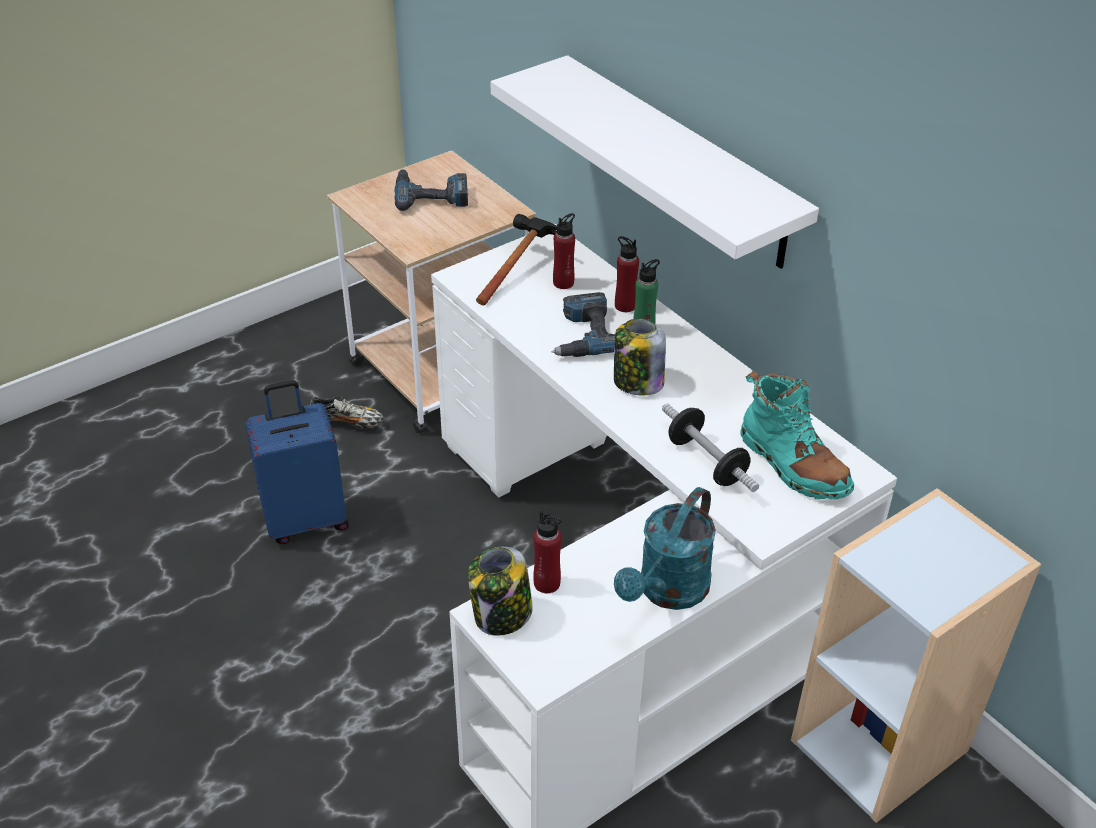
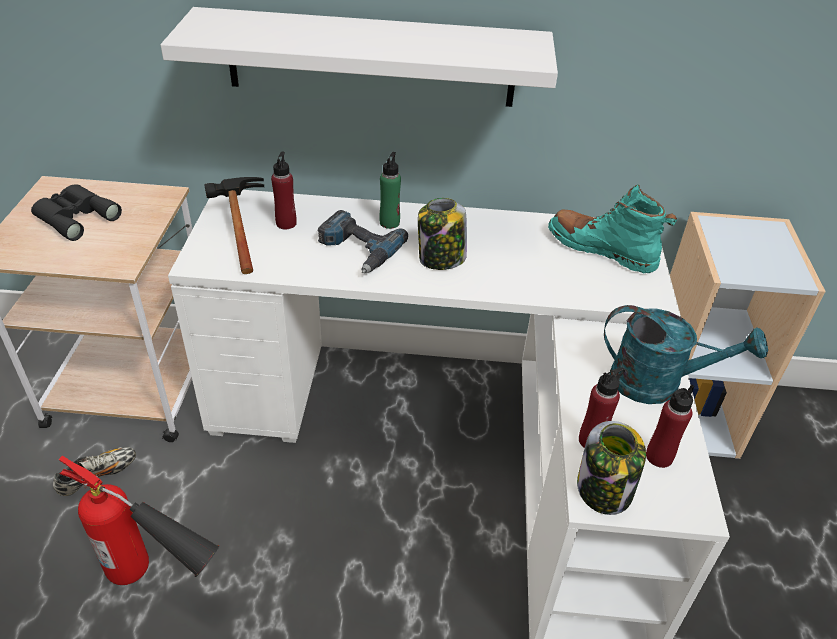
camera: 50 degrees left, 0 degrees up
(306, 519) = (161, 581): blue suitcase -> fire extinguisher
(431, 195) = (75, 216): power drill -> black binoculars
(625, 305) = (353, 214): red bottle -> red bottle (659, 457)
(667, 592) = (658, 383): turquoise watering can -> turquoise watering can turned 60 degrees counterclockwise
(706, 462) = (559, 281): dumbbell -> none
(792, 465) = (602, 250): turquoise boot -> turquoise boot turned 150 degrees counterclockwise

